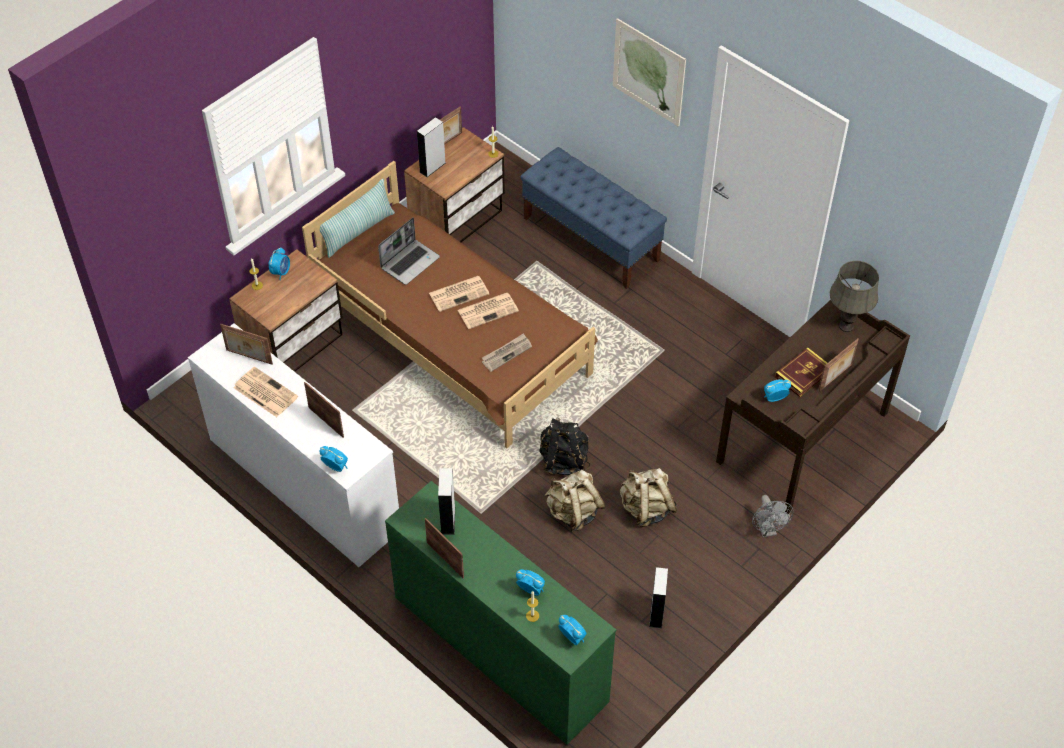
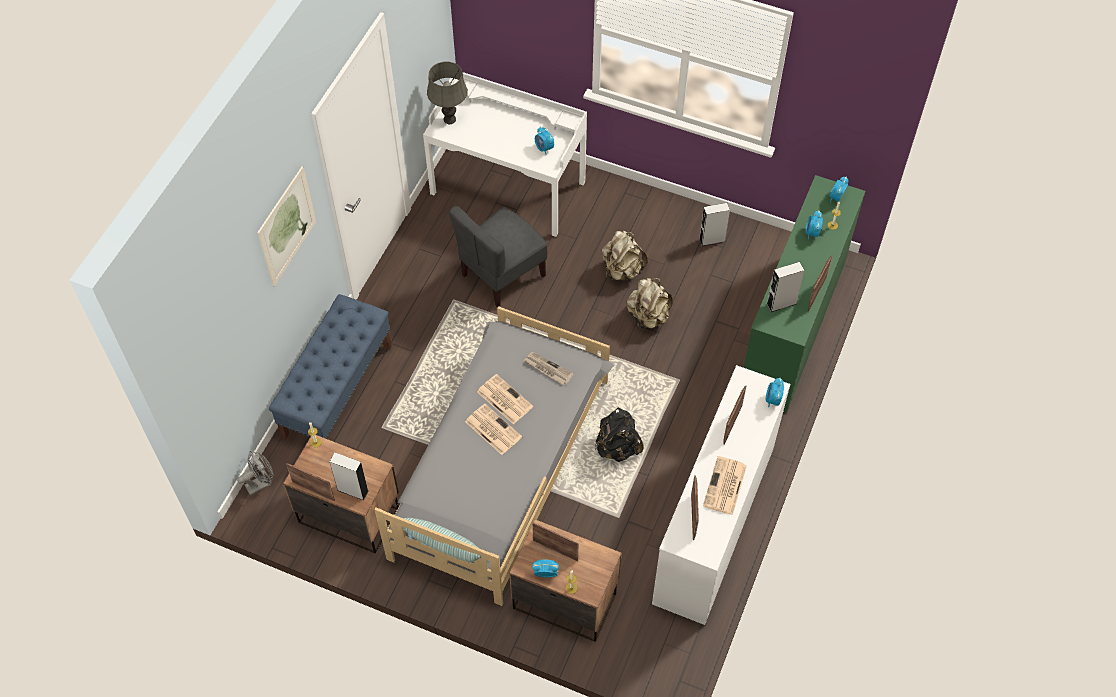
camera: 110 degrees left, 5 degrees up
(410, 262) = (469, 484): laptop -> none
(453, 336) = (500, 466): brown bed -> grey bed
(563, 460) = (600, 338): black backpack -> black backpack (617, 447)
(681, 399) = (502, 275): none -> grey chair
(767, 530) = (605, 191): grey fan -> grey fan (261, 483)
(803, 374) = (512, 136): book -> none
(803, 438) = (508, 187): brown desk -> white desk
(836, 378) = (506, 116): picture frame -> picture frame (555, 549)

